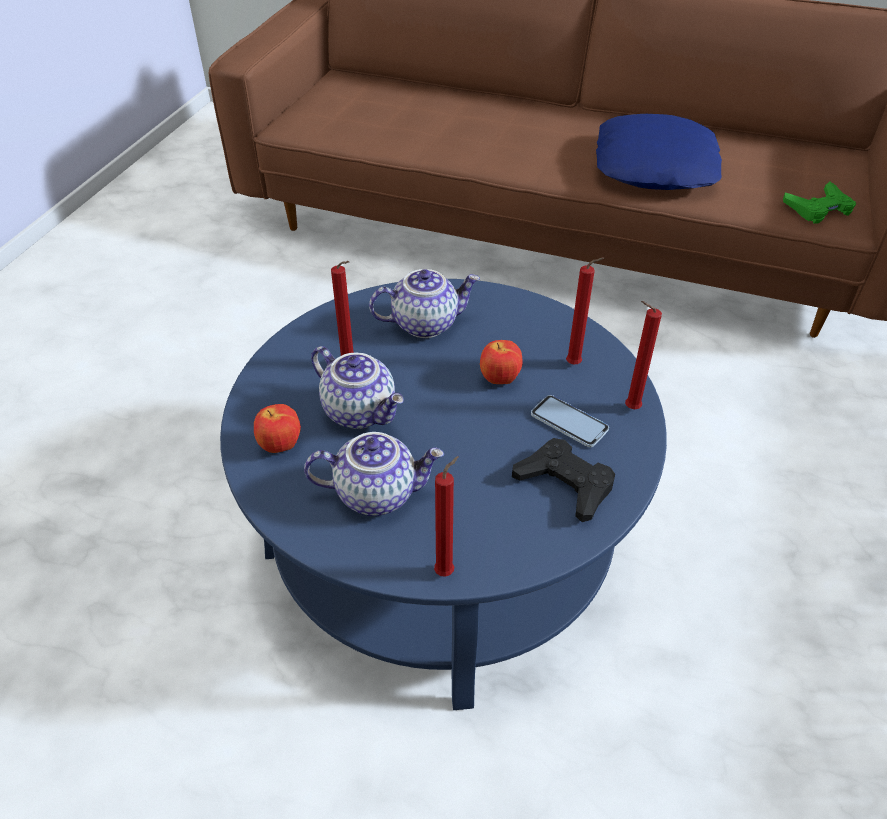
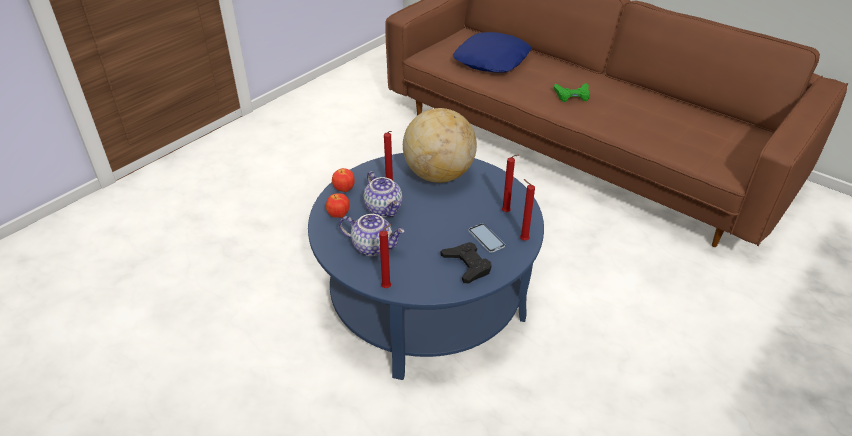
camera: 20 degrees right, 5 degrees down
(425, 323) = (439, 175): teapot -> globe
(499, 380) = (462, 210): apple -> apple (344, 190)
(656, 167) = (629, 118): blue pillow -> blue pillow (492, 60)
(818, 209) = (718, 162): green game controller -> green game controller (572, 95)

